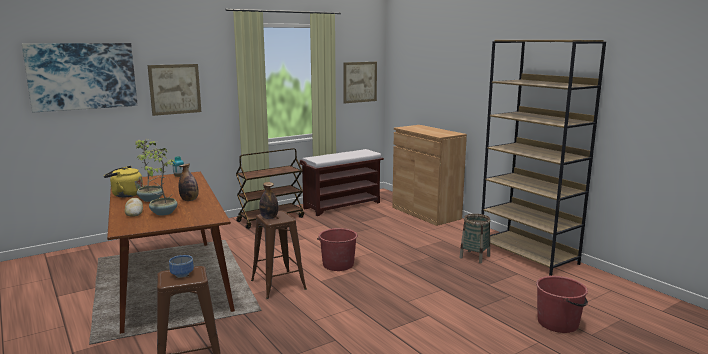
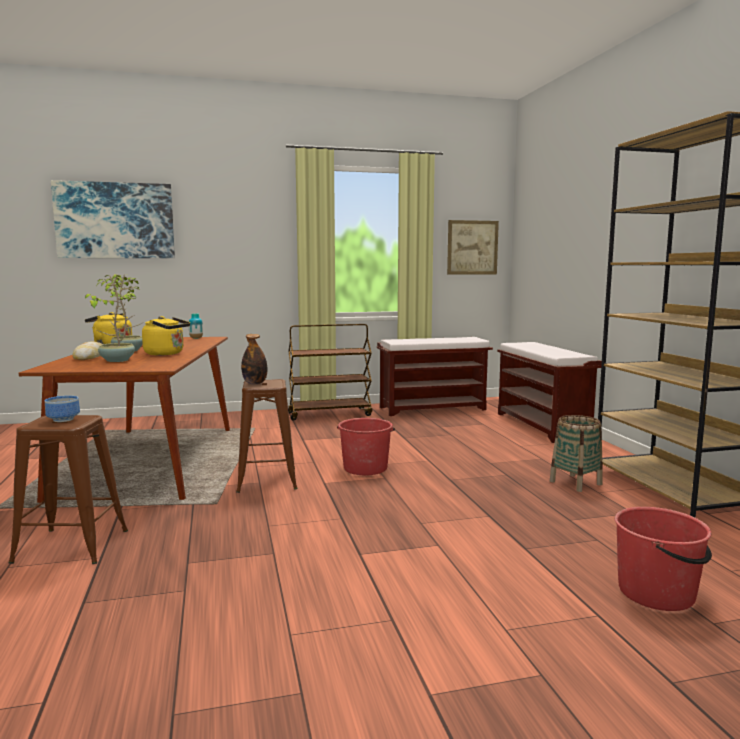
camera: 20 degrees right, 5 degrees down
(175, 89) = (221, 242): picture -> none
(189, 200) = (166, 354): bottle -> yellow kettle
(426, 213) = (542, 426): brown cabinet -> brown bench

